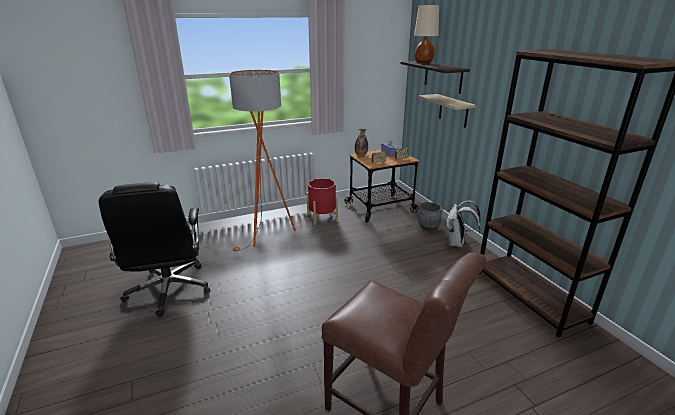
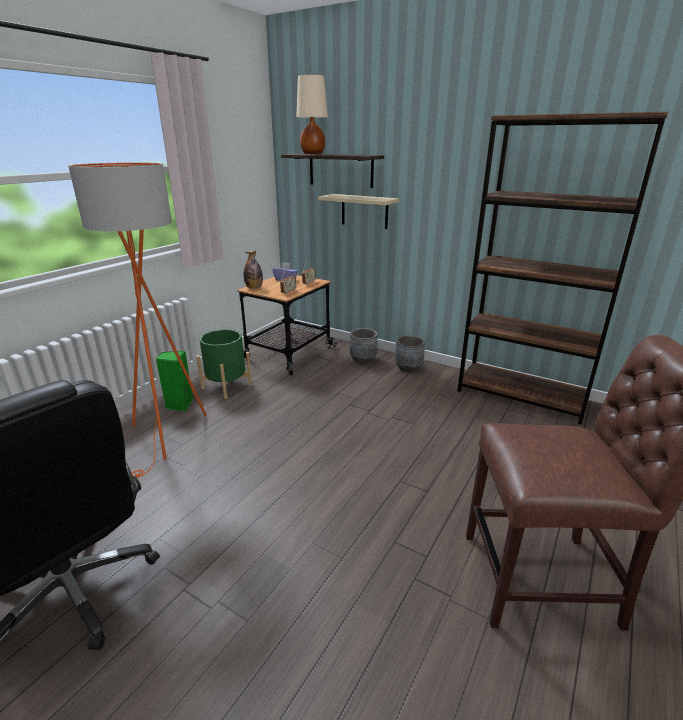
camera: 35 degrees left, 0 degrees up
(287, 220) = (179, 405): none -> green speaker
(322, 217) = (227, 386): red planter -> green planter
(457, 243) = (408, 367): white backpack -> grey planter

